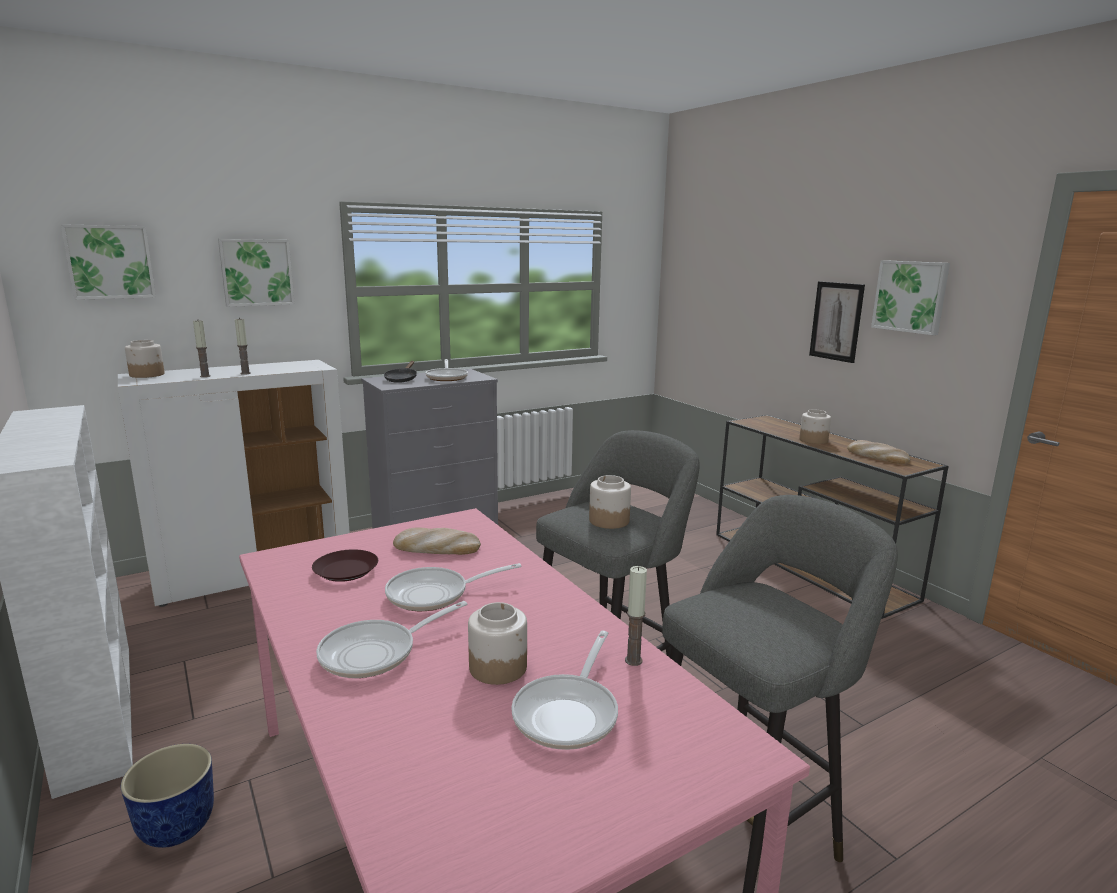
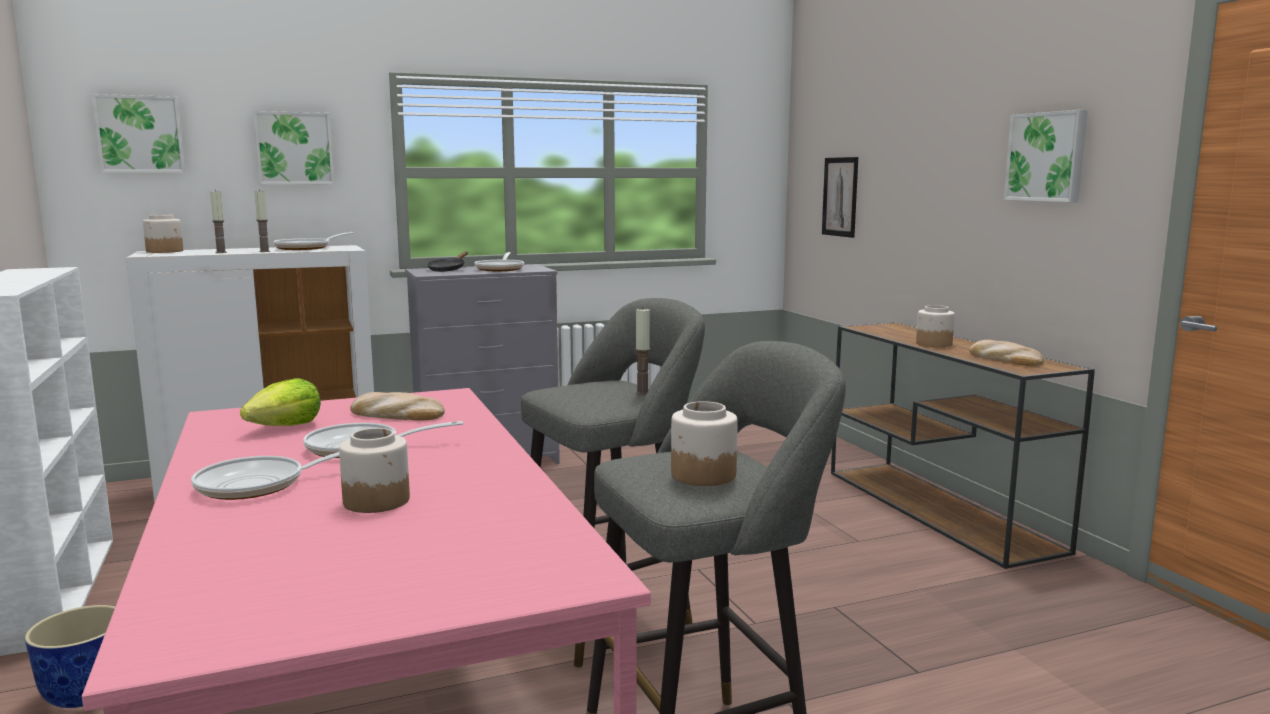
camera: 10 degrees right, 5 degrees down
(346, 570) = (286, 427): brown plate -> lettuce
(569, 713) = (420, 537): frying pan -> frying pan (307, 248)
(608, 520) = (596, 394): jar -> jar (703, 475)
(633, 660) = (529, 505): candle -> candle (642, 392)
(836, 321) = (969, 197): picture -> picture (840, 197)

